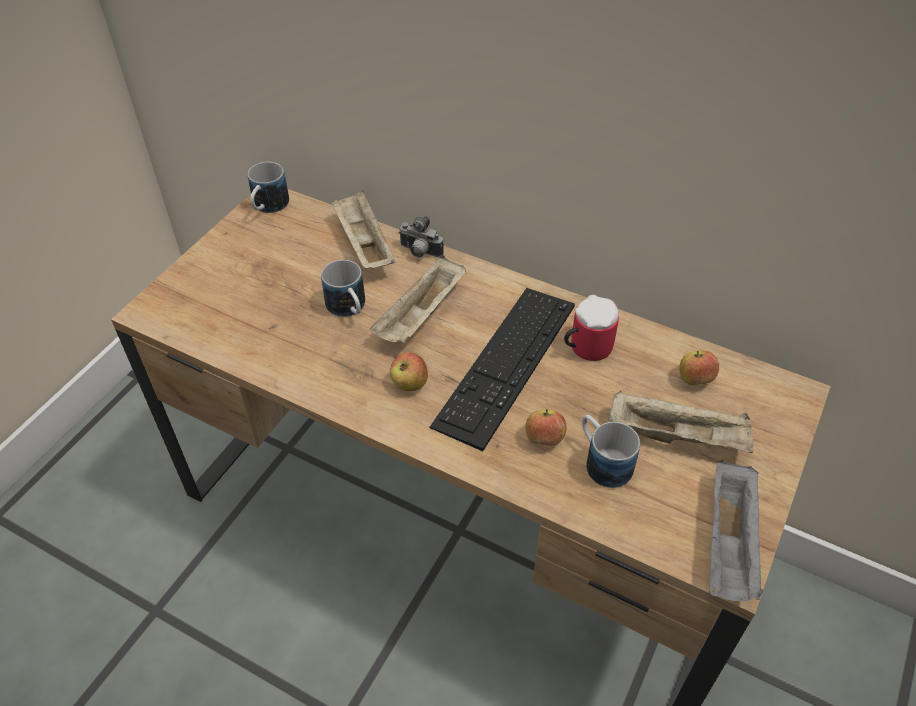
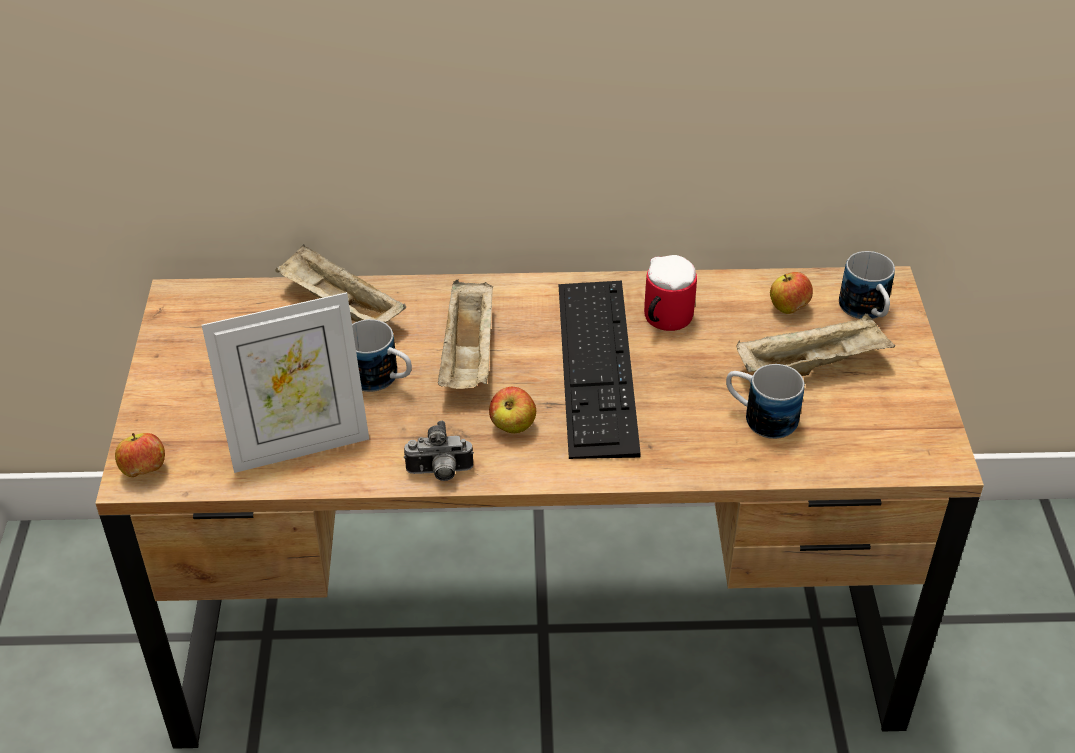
camera: 30 degrees left, 5 degrees down
(259, 334) = (299, 445): none -> picture frame
(268, 207) = (185, 308): mug -> mug (867, 312)
(419, 252) = (412, 291): camera -> camera (440, 473)
(544, 438) = (690, 420): apple -> apple (144, 470)
(729, 545) = (923, 438): grey tray -> none

